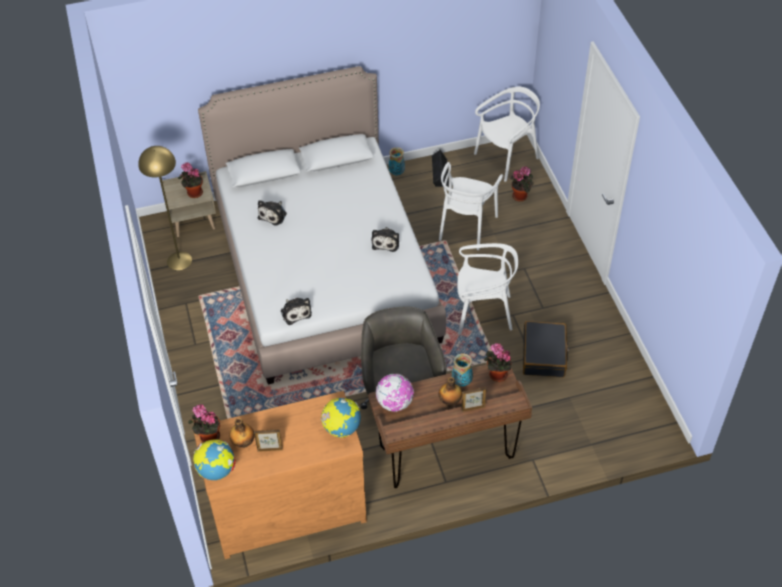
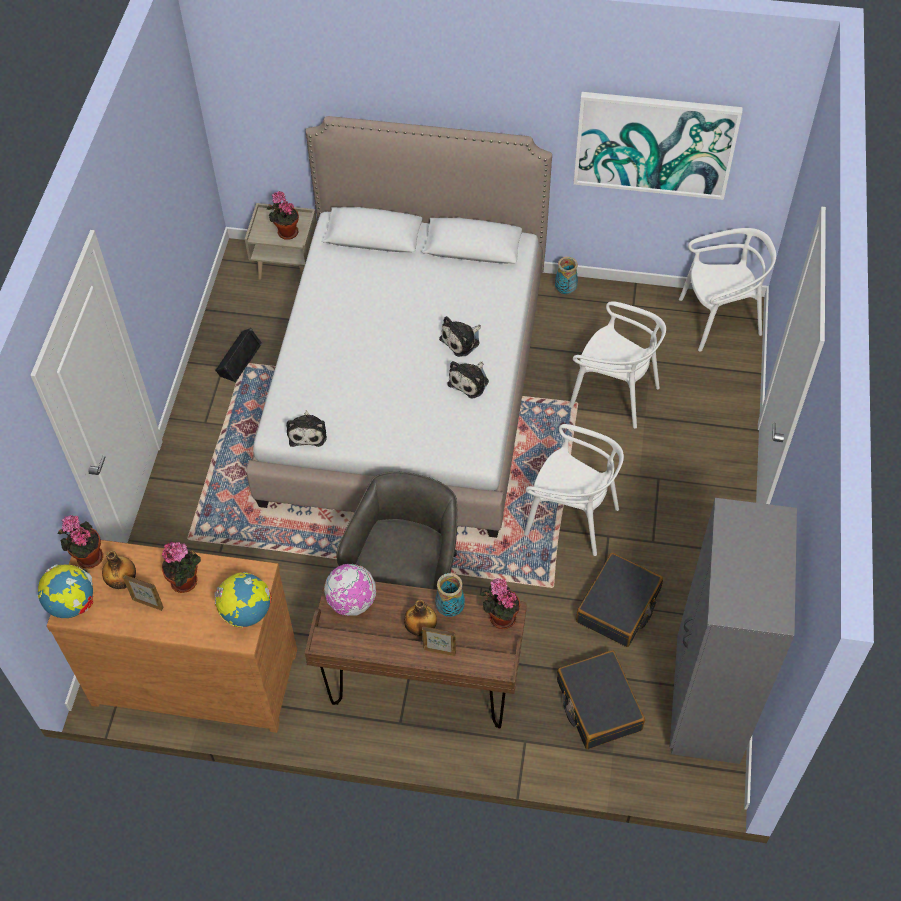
camera: 25 degrees right, 5 degrees up
(179, 260) = (244, 310): yellow floor lamp -> none
(273, 215) = (353, 295): plush toy -> plush toy (462, 340)
(439, 173) = (620, 309): black speaker -> black speaker (238, 359)
(442, 47) = (655, 144): none -> picture
(466, 227) = (614, 394): white chair -> white chair turned 105 degrees counterclockwise
(521, 196) = (709, 378): potted plant -> potted plant (187, 582)
(565, 419) = (598, 705): none -> black suitcase
(630, 390) = (706, 702): none -> grey wardrobe

